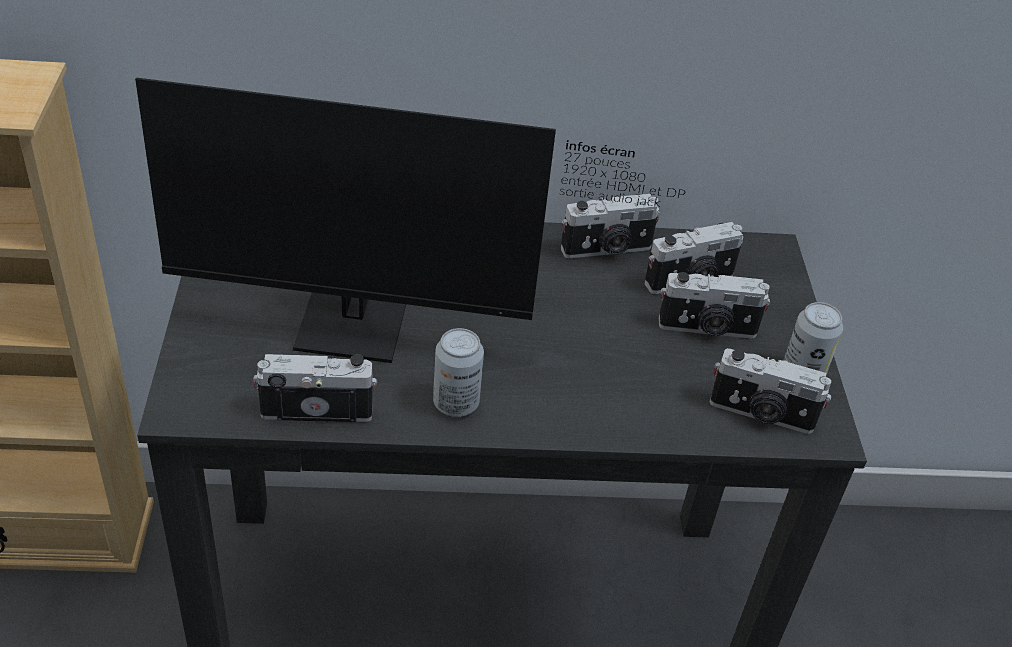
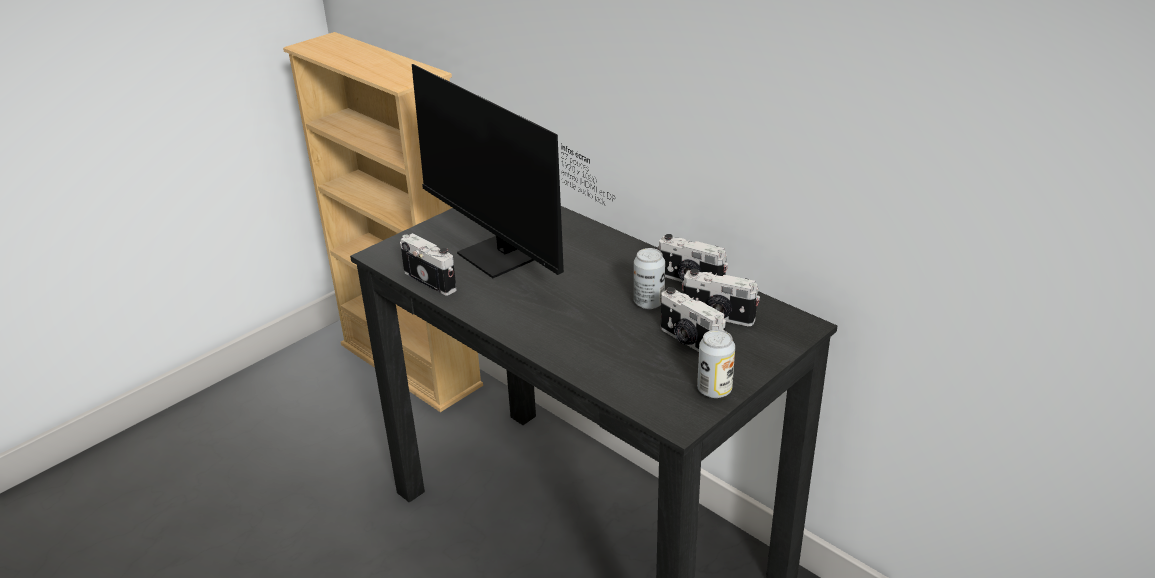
camera: 50 degrees right, 10 degrees down
(456, 403) = (496, 308): can -> can (648, 302)
(761, 414) = (653, 394): camera -> none

